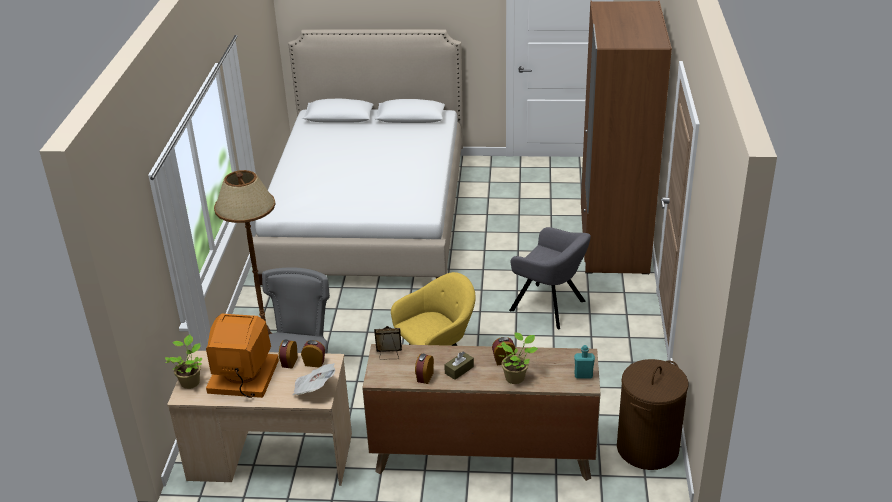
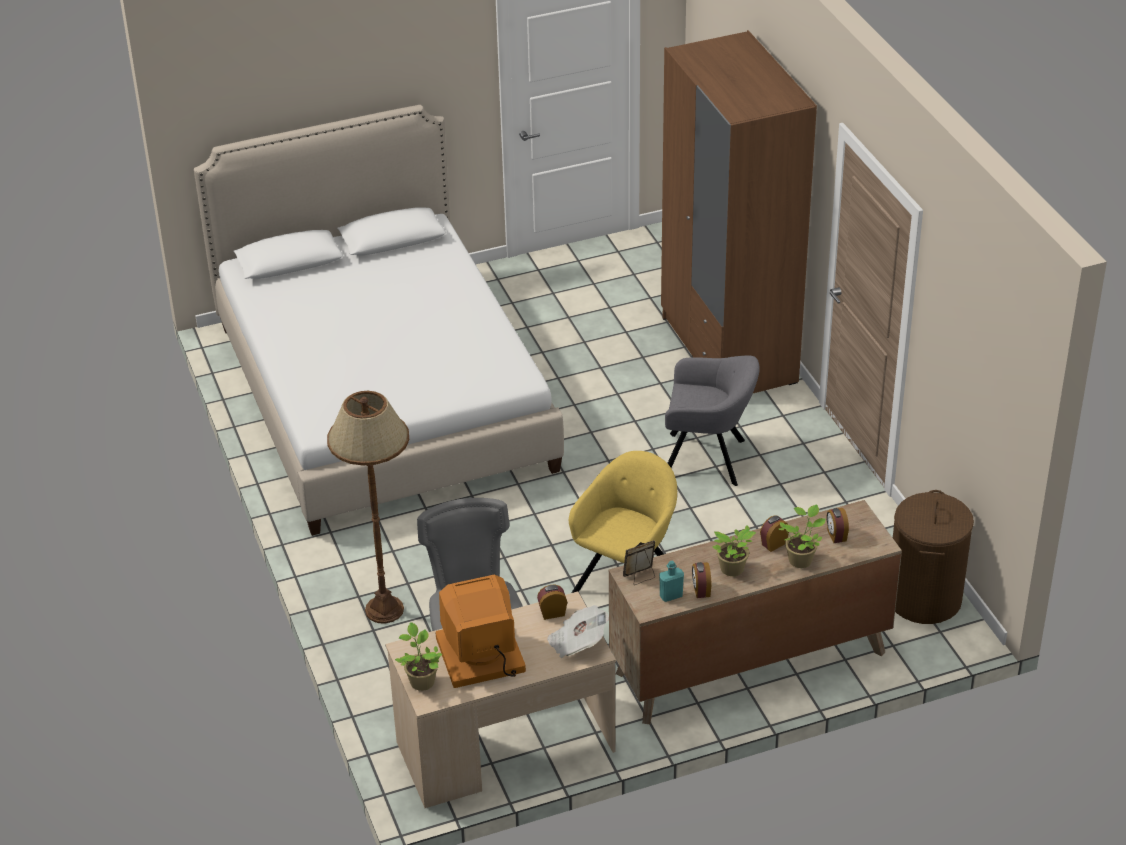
camera: 25 degrees left, 5 degrees up
(289, 362) = (521, 621): alarm clock -> alarm clock (836, 535)
(459, 370) = (733, 570): brown tissue box -> potted plant
(583, 375) = (871, 535): turquoise bottle -> turquoise bottle (671, 596)

